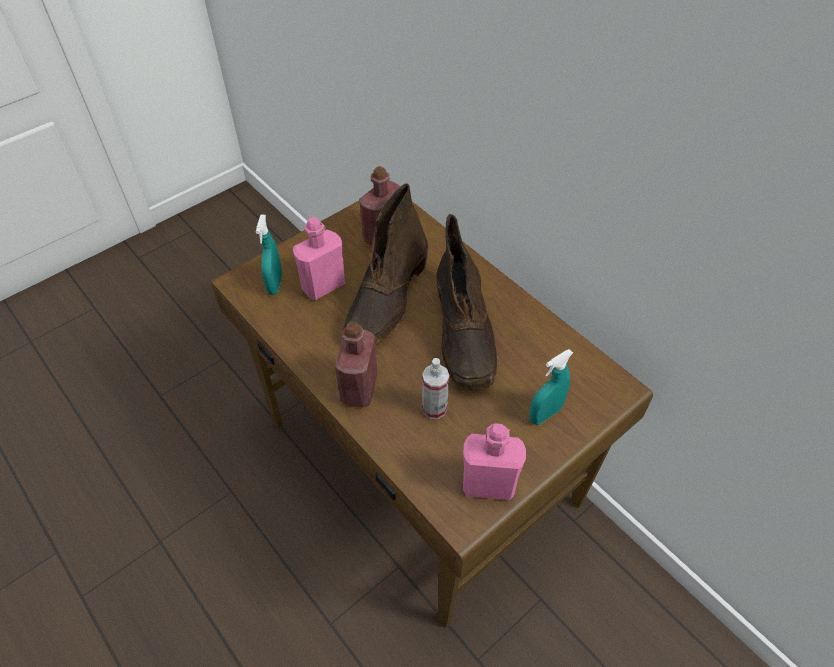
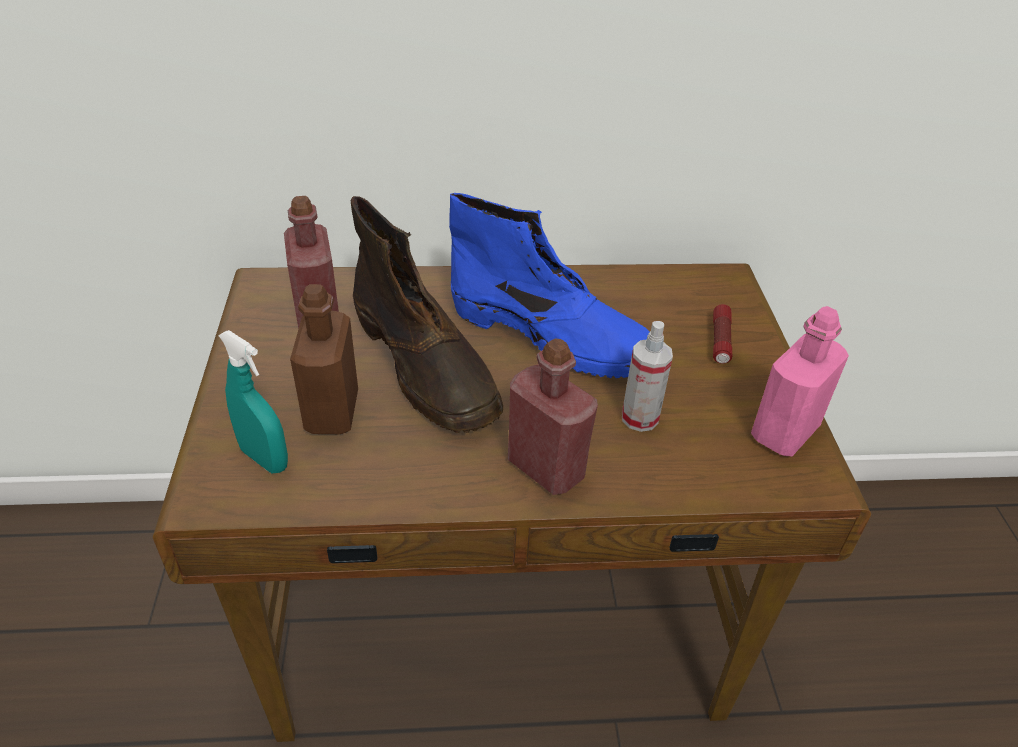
camera: 55 degrees left, 10 degrees down
(323, 286) = (332, 412): pink bottle -> brown bottle
(464, 333) = (552, 336): brown boot -> blue boot
(545, 414) = (720, 341): turquoise spray bottle -> flashlight

